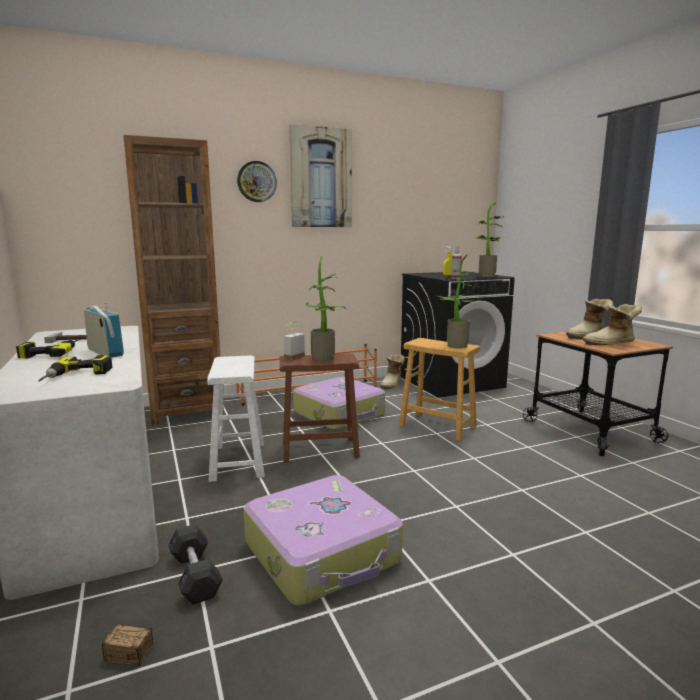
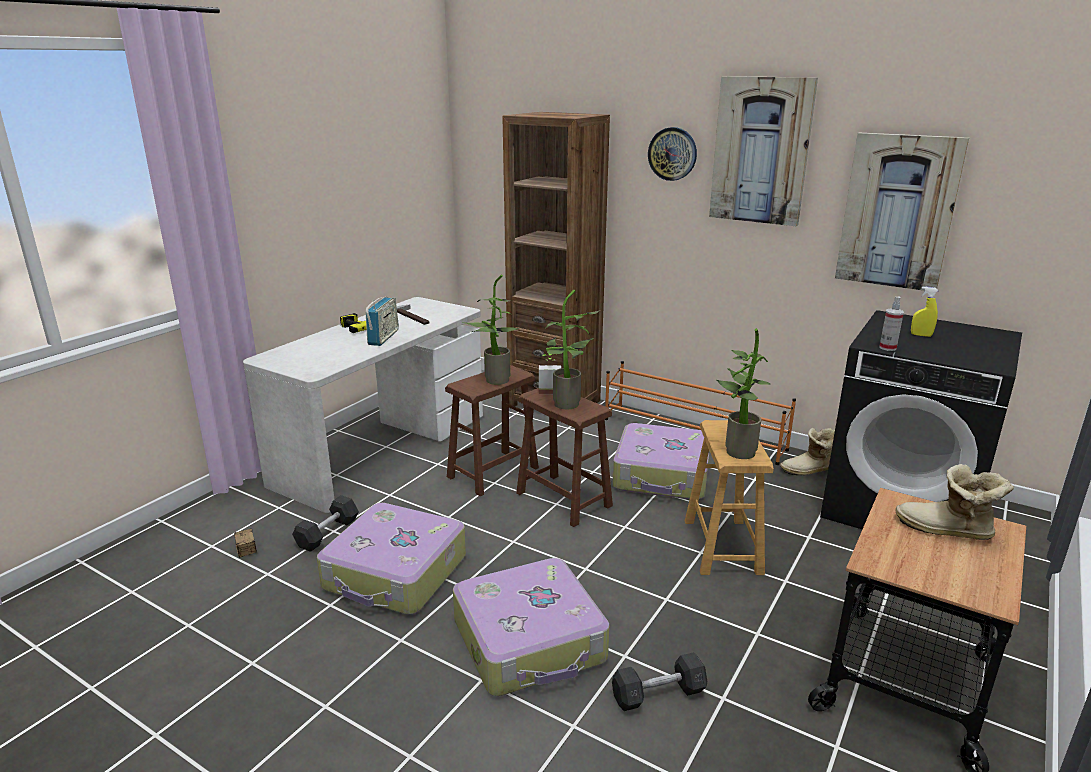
camera: 55 degrees right, 10 degrees up
(77, 376) = (317, 356): power drill -> none
(238, 461) = (493, 472): white stool -> brown stool
(402, 213) = (898, 212): none -> picture
(481, 518) = (530, 641): none -> suitcase
(487, 276) = (967, 359): potted plant -> potted plant (494, 381)
(567, 492) = (658, 694): none -> grey dumbbell
(611, 344) = (920, 558): boot -> none

